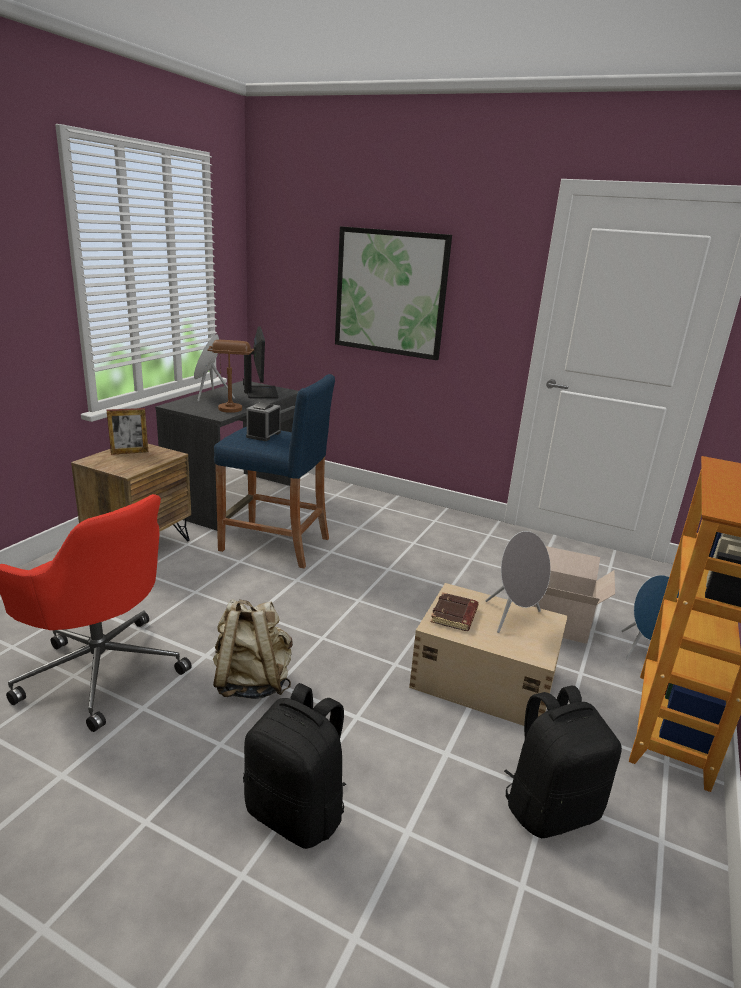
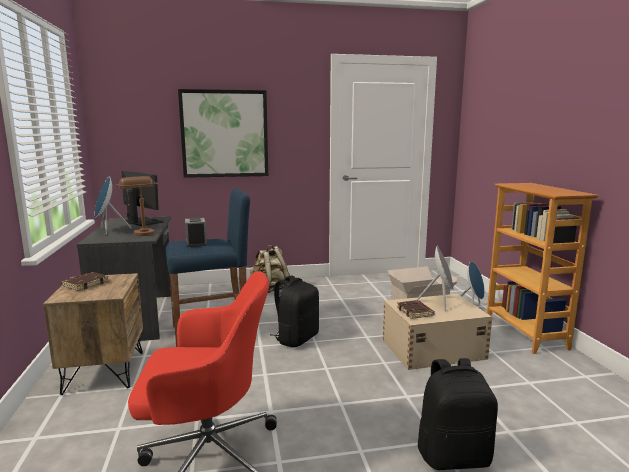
camera: 35 degrees left, 10 degrees down
(129, 452) = (85, 284): picture frame -> brown book
(252, 682) = (324, 410): beige backpack -> beige backpack (270, 289)
(550, 807) = (538, 386): black backpack -> black backpack (296, 338)

